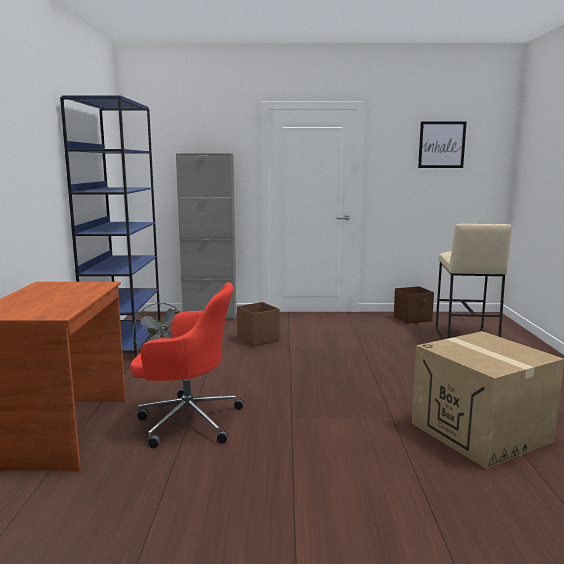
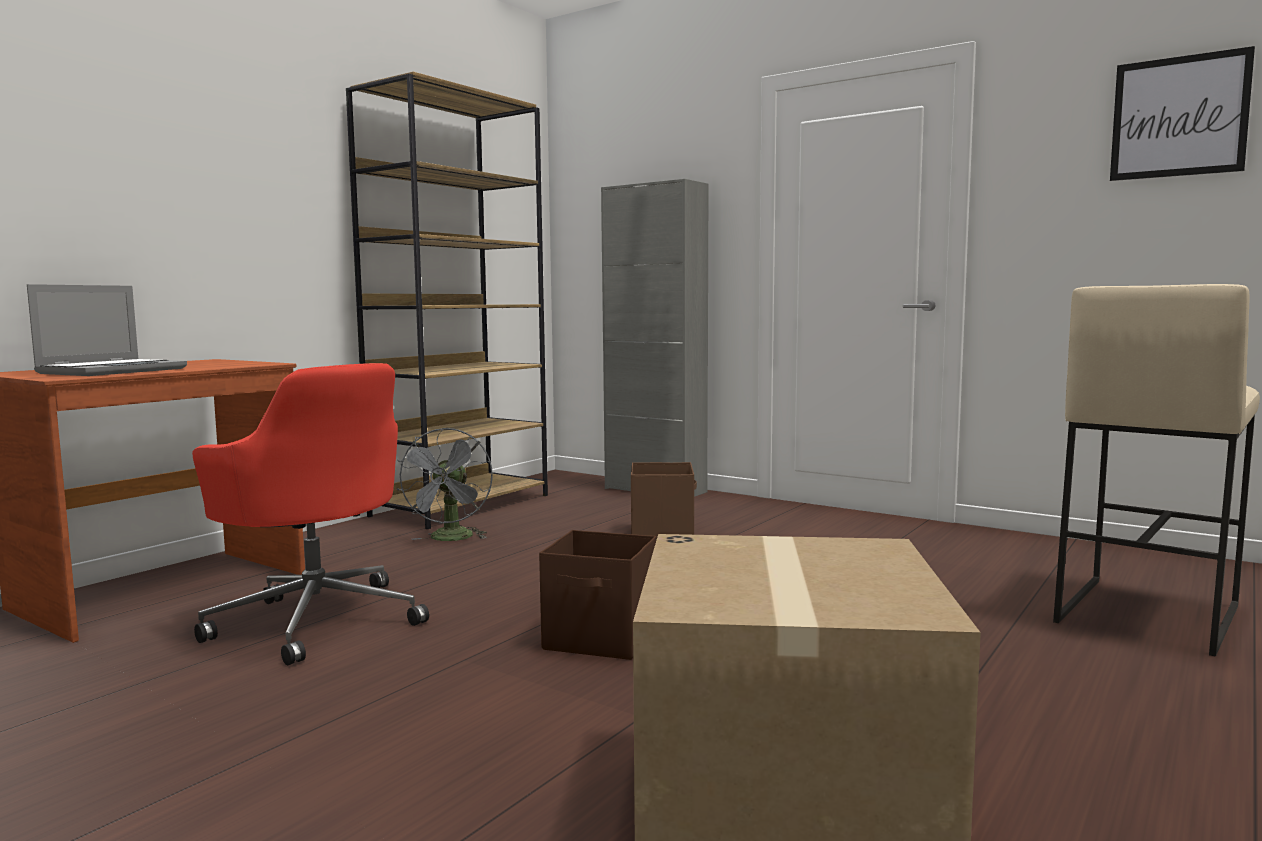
camera: 35 degrees right, 5 degrees down
(52, 304) = (113, 371): none -> laptop
(125, 343) = (462, 505): blue bookcase -> brown bookcase
(413, 319) = (1069, 554): brown storage box -> brown storage box (602, 639)

